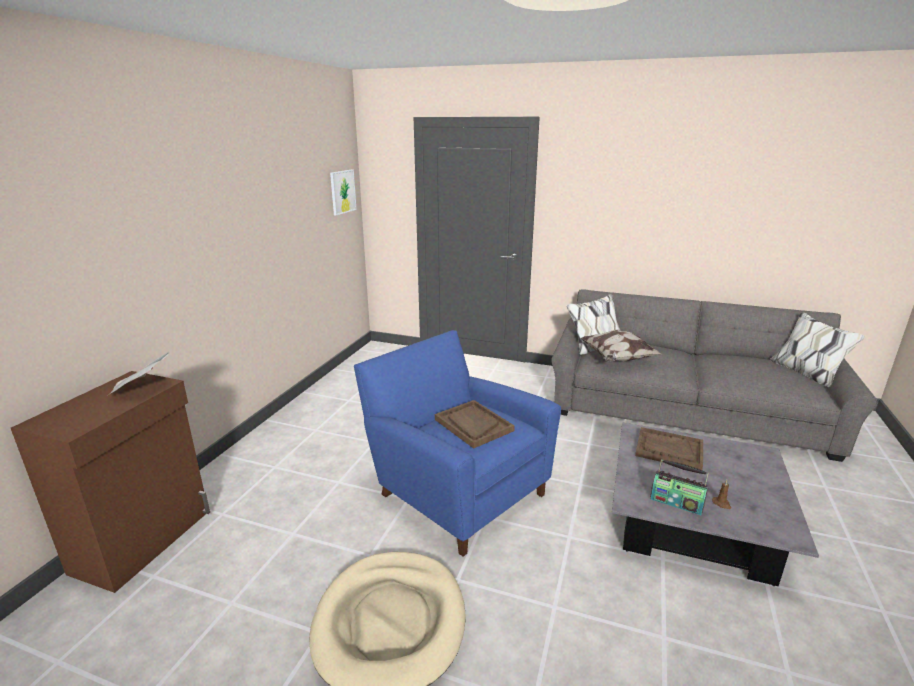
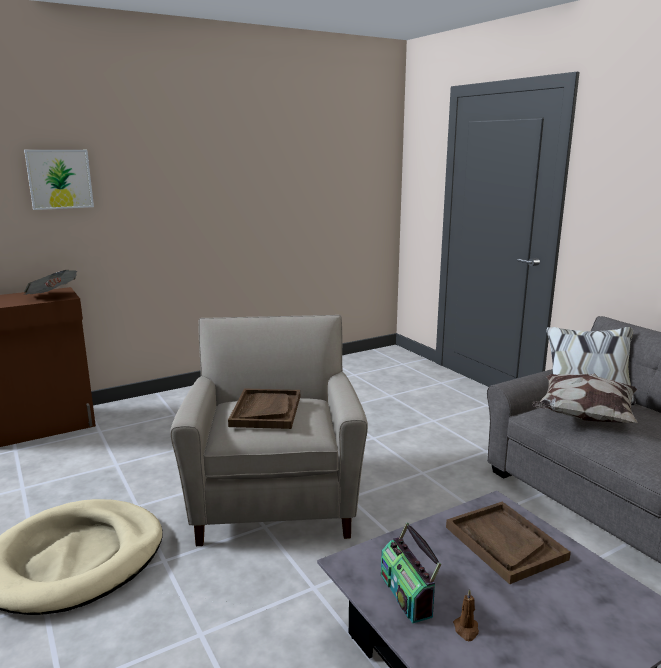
camera: 40 degrees right, 5 degrees down
(342, 192) = (369, 170): picture -> picture (60, 179)
(456, 490) = (274, 493): blue armchair -> beige armchair

